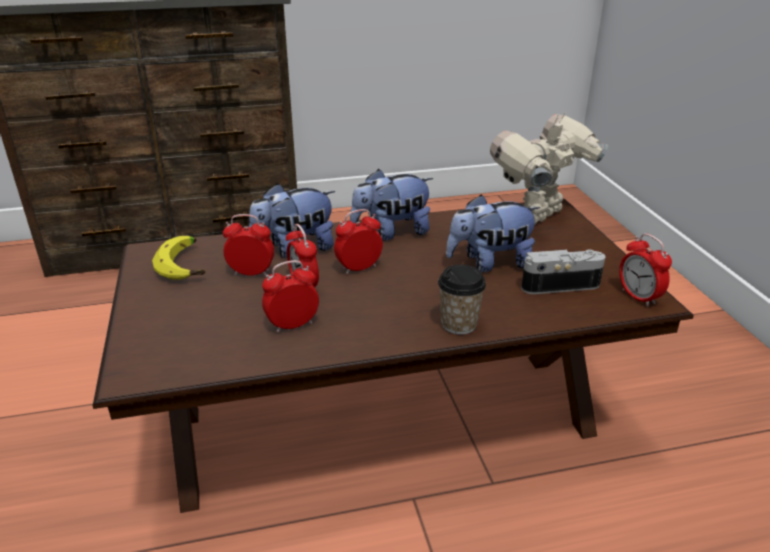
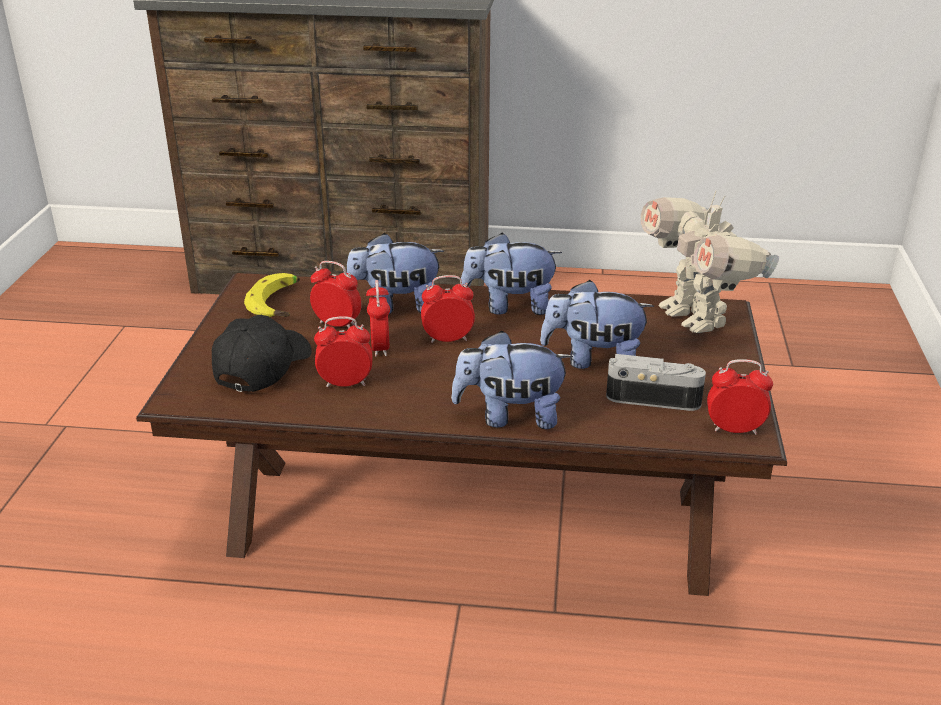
camera: 20 degrees right, 0 degrees up
(202, 325) = (262, 366): none -> black cap
(459, 324) = (510, 416): cup -> plush toy
(539, 216) = (696, 317): toy robot -> toy robot turned 90 degrees counterclockwise
(638, 297) = (734, 429): alarm clock -> alarm clock turned 105 degrees clockwise

